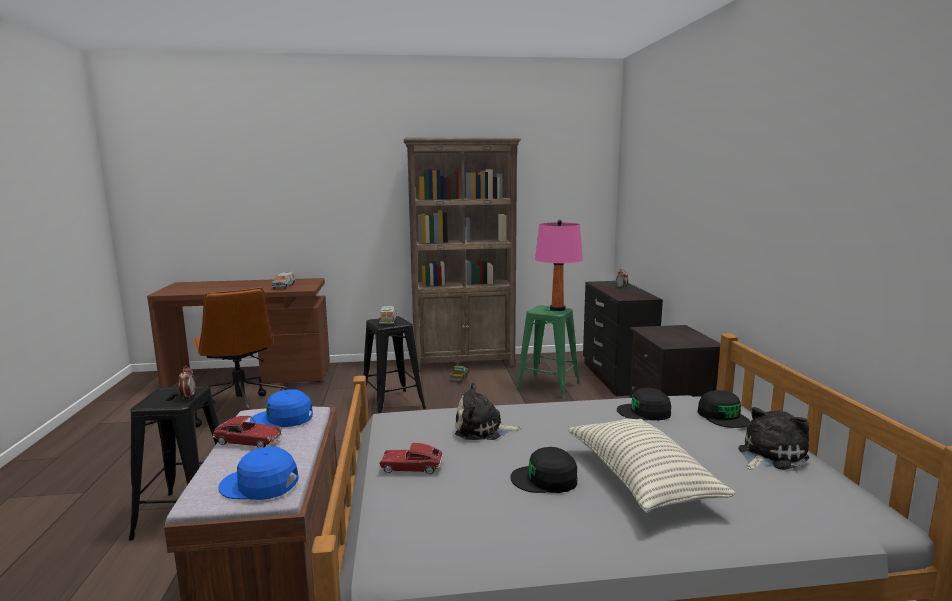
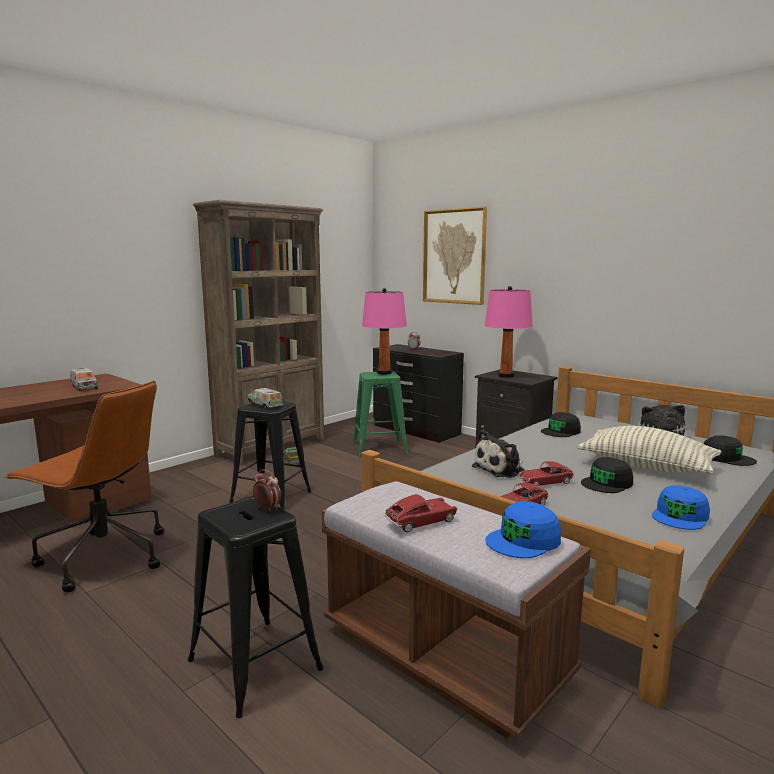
camera: 40 degrees left, 0 degrees up
(283, 418) = (396, 498): blue cap -> blue cap (680, 516)
(489, 455) = (545, 482): none -> toy car
(663, 333) = (505, 376): none -> pink table lamp
(664, 186) = (454, 256): none -> picture
(723, 416) = (600, 423): black cap -> black cap (727, 458)

